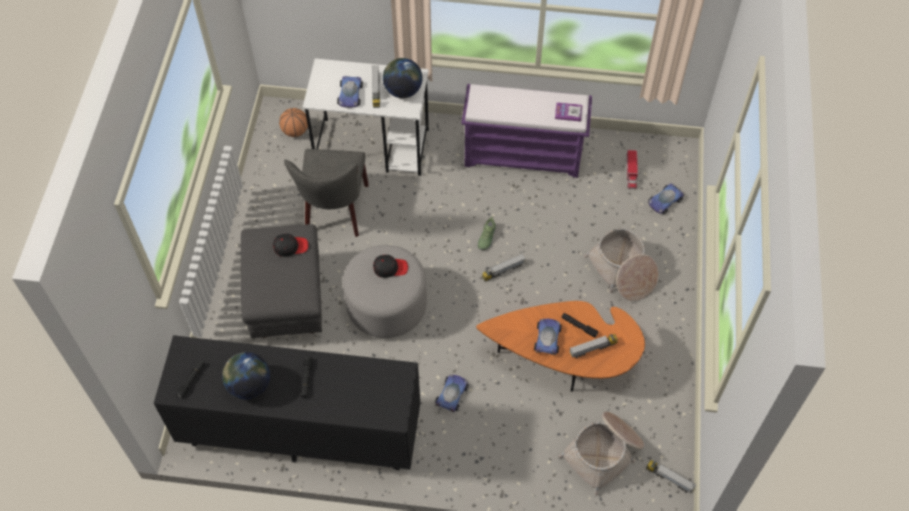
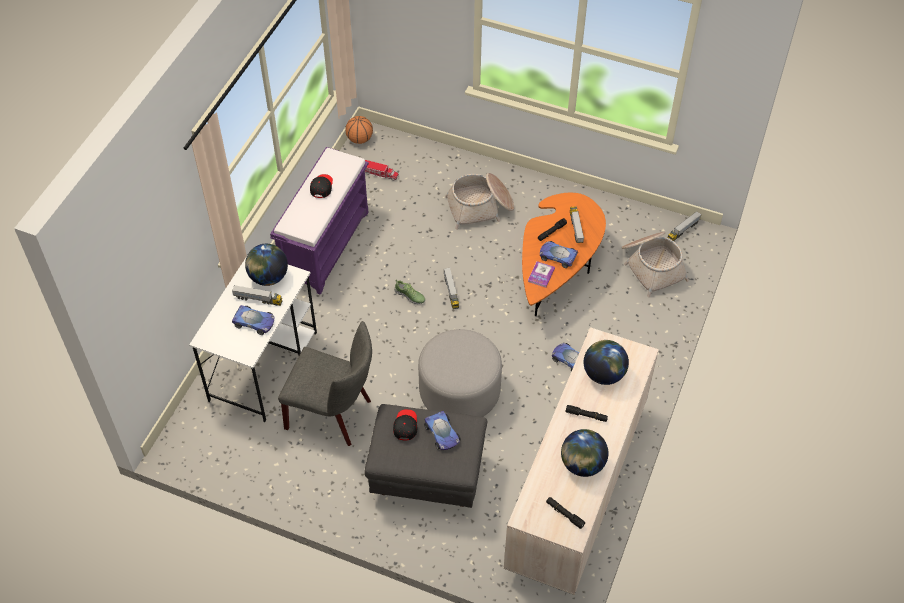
camera: 75 degrees left, 5 degrees down
(295, 131) = (211, 432): basketball -> basketball (360, 139)
(300, 430) = (576, 490): black dresser -> beige dresser
(361, 385) = (603, 374): none -> globe
(390, 268) = (452, 352): black cap -> black cap (321, 187)
(568, 112) = (341, 166): book -> book (541, 275)
(664, 201) = (418, 160): toy car -> toy car (442, 434)

